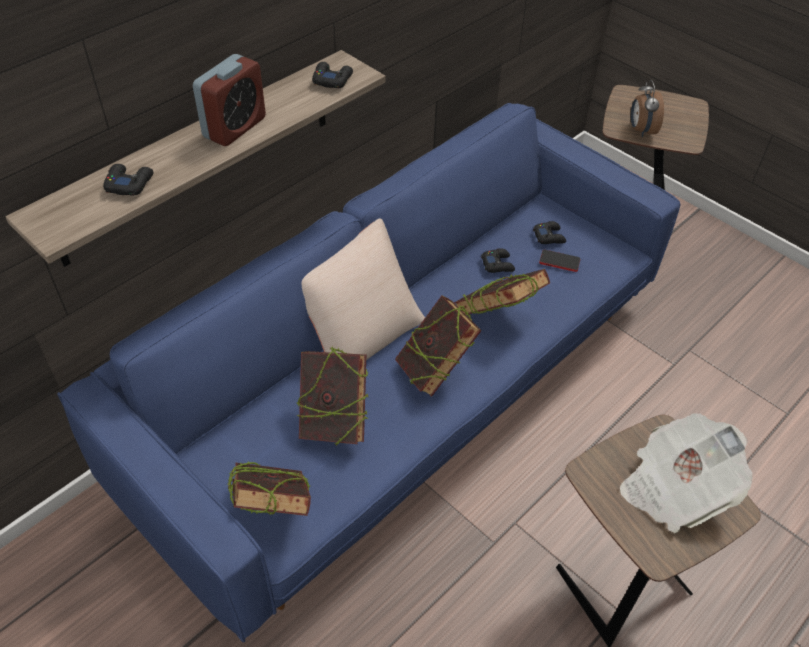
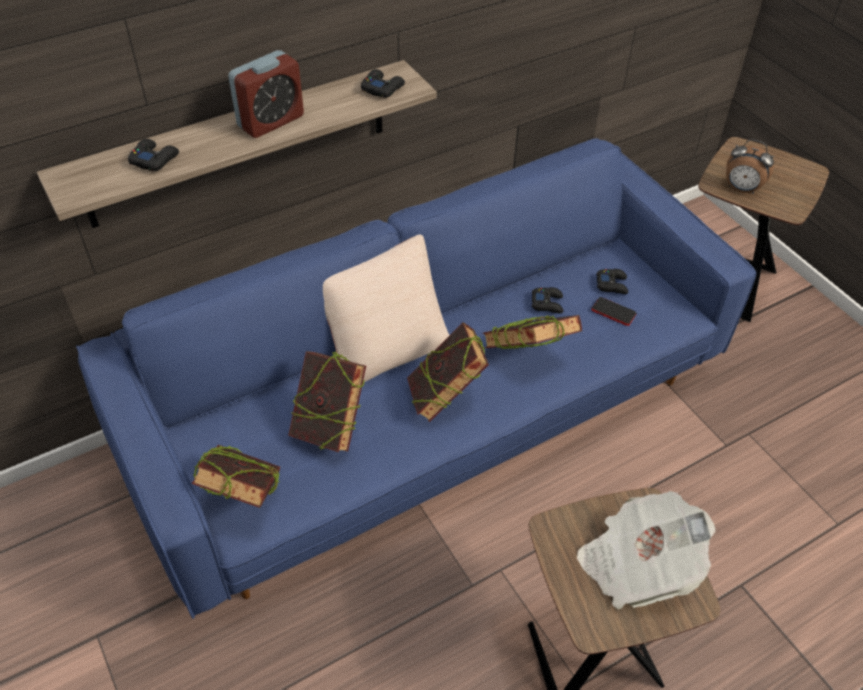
camera: 15 degrees right, 0 degrees up
(641, 130) = (741, 189): alarm clock -> alarm clock turned 75 degrees counterclockwise

